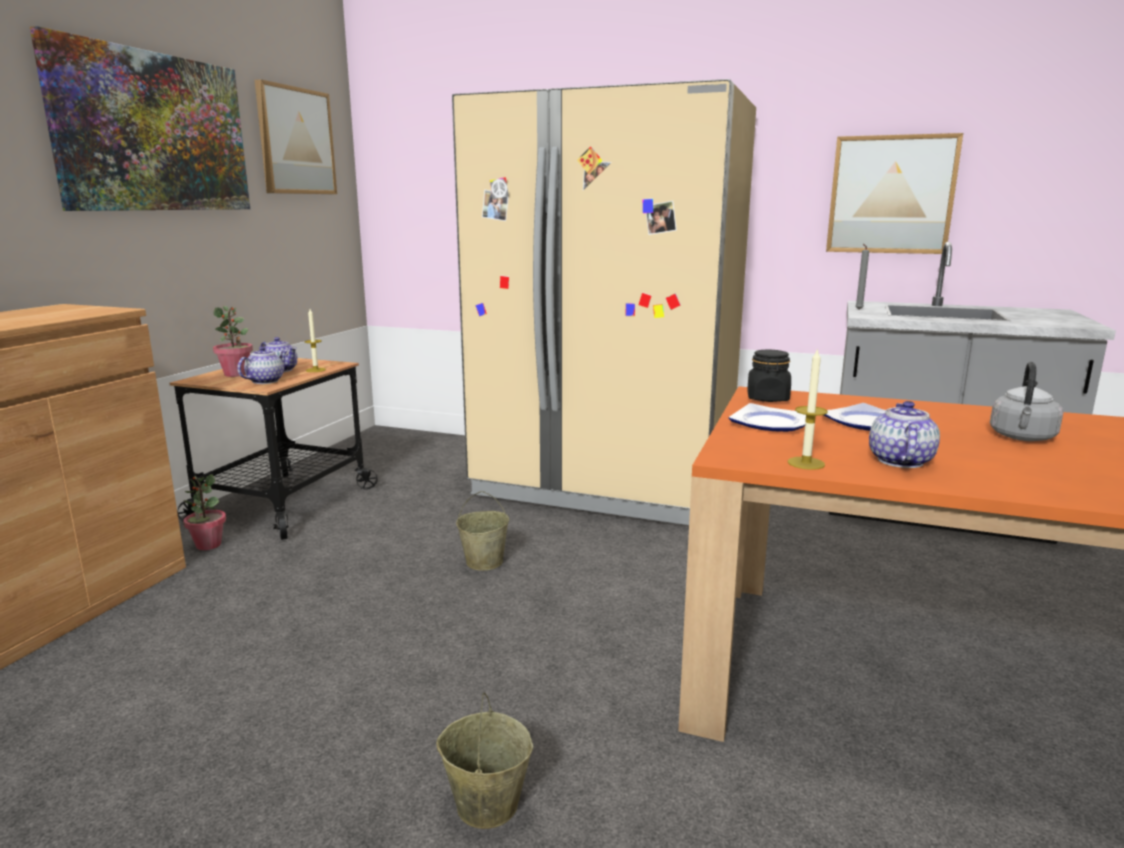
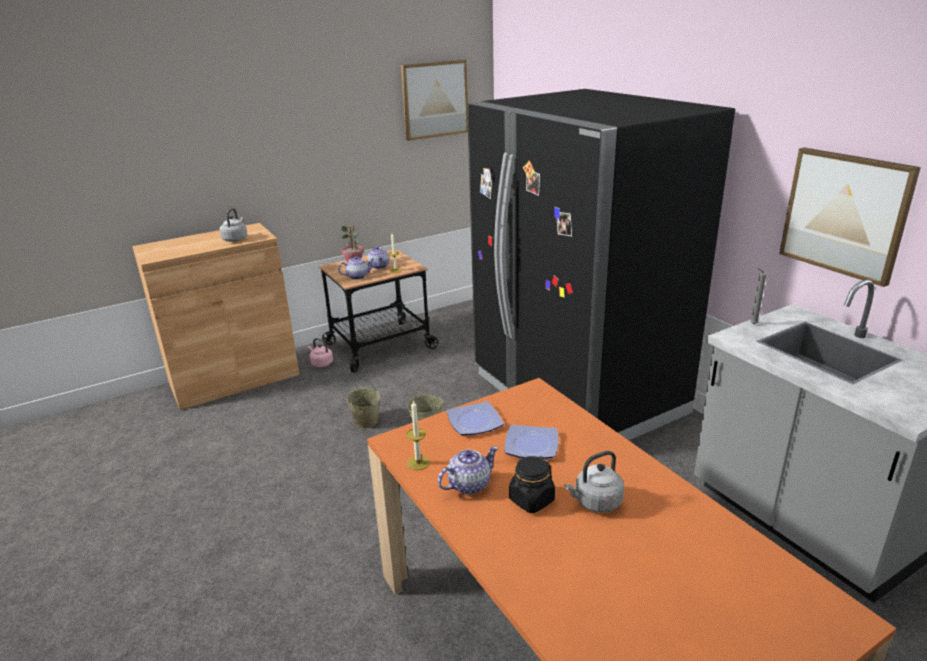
camera: 40 degrees right, 10 degrees up
(58, 315) = (236, 239): none -> grey kettle
(154, 132) = (321, 117): picture -> none
(208, 545) = (321, 363): potted plant -> pink kettle
(486, 804) = (270, 561): beige bucket -> beige bucket (366, 421)
(606, 483) = (577, 394): beige fridge -> black fridge
(768, 398) = (526, 397): black jar -> black jar (531, 500)

